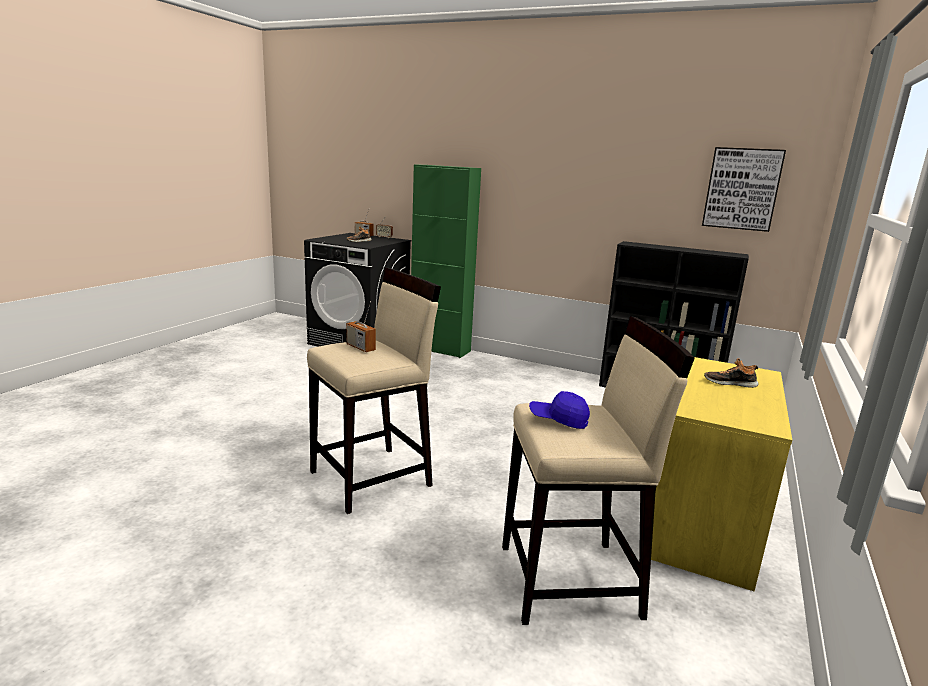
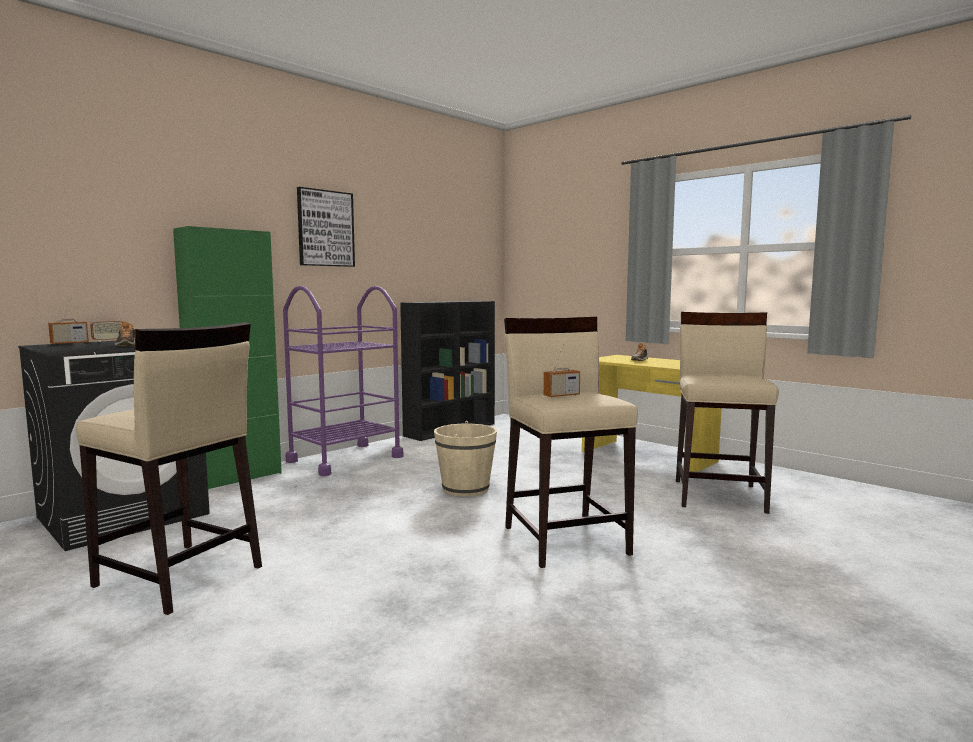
camera: 70 degrees left, 10 degrees down
(280, 372) = (179, 577): none -> beige stool
(474, 423) = (465, 489): none -> beige bucket
(511, 369) = (345, 459): none -> purple cart
(558, 420) = (725, 377): blue cap -> none
(742, 189) = (465, 251): picture -> picture (325, 228)

